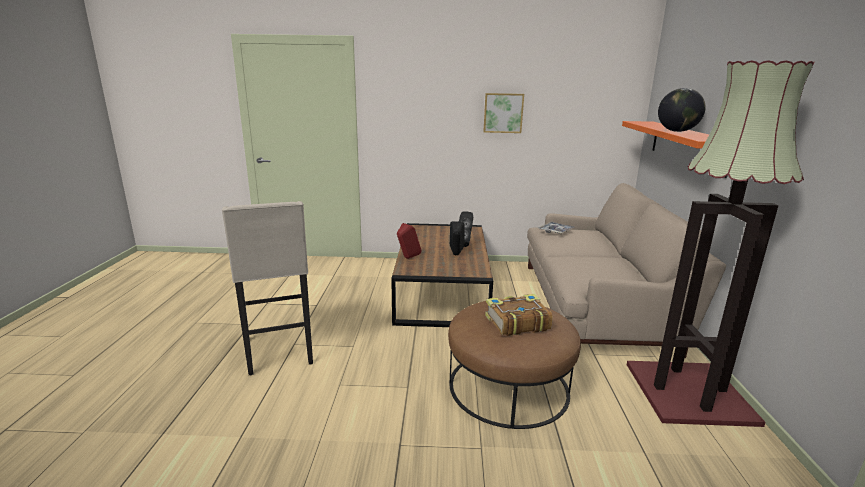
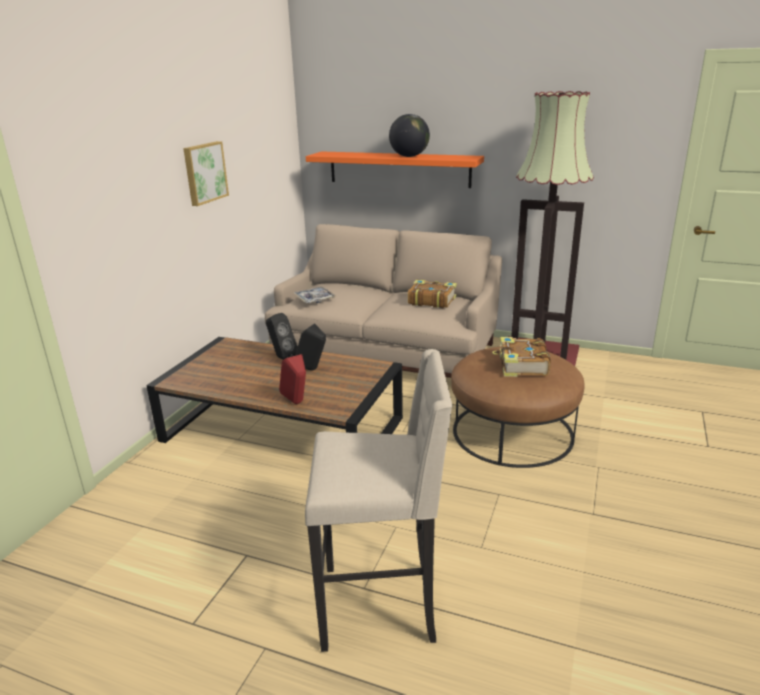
camera: 70 degrees left, 5 degrees up
(610, 268) = (431, 301): none -> book

